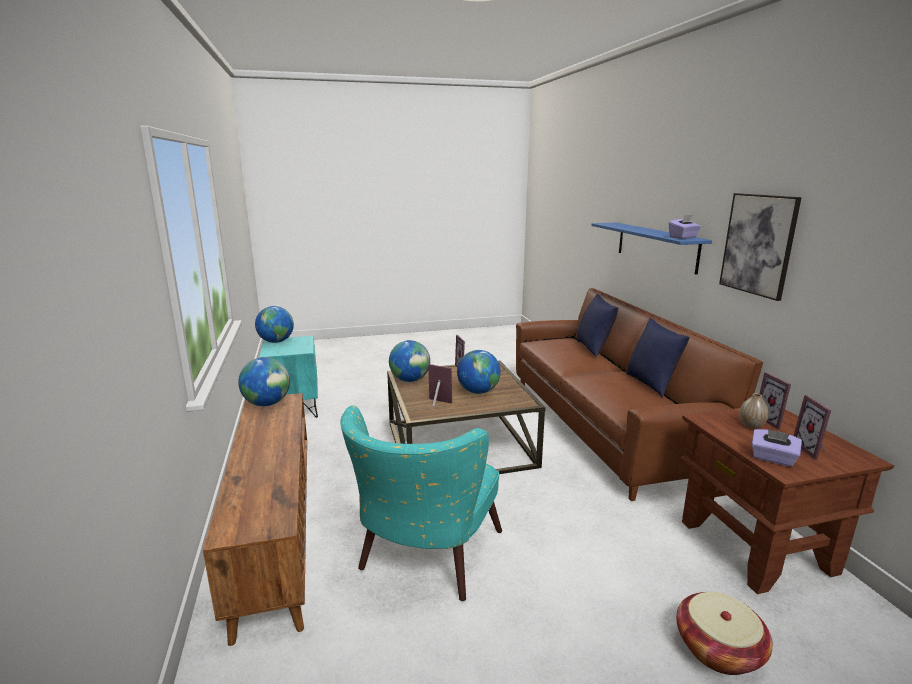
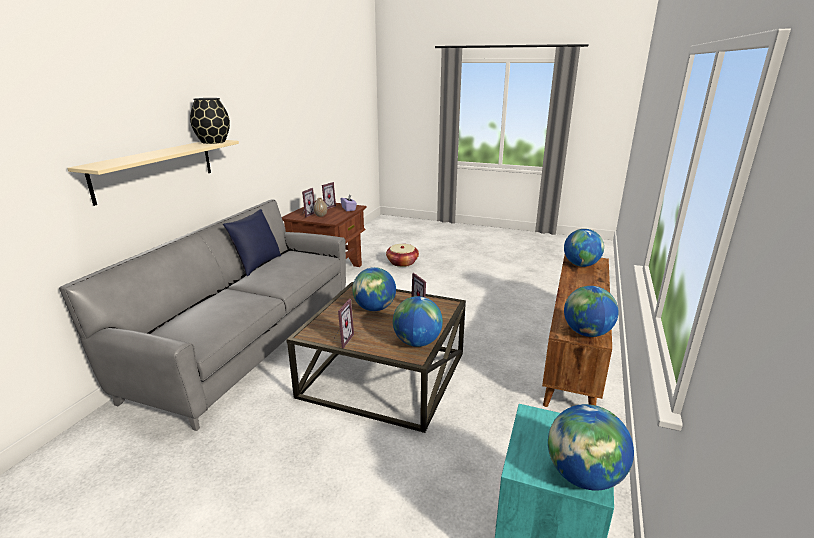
camera: 145 degrees left, 5 degrees up
(264, 505) = (581, 265): none -> globe
(424, 560) = (485, 314): turquoise armchair -> none
(594, 349) = (191, 306): blue pillow -> none
(603, 426) = (248, 342): brown sofa -> grey sofa
(656, 246) = (155, 169): blue shelf -> beige shelf
(683, 237) = (212, 142): purple tissue box -> black vase
(758, 244) = (244, 130): picture -> none

